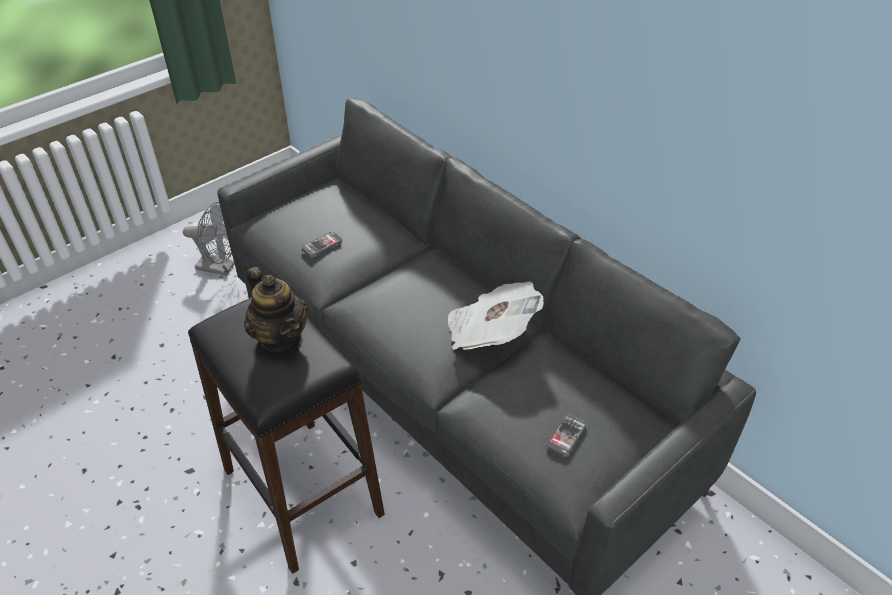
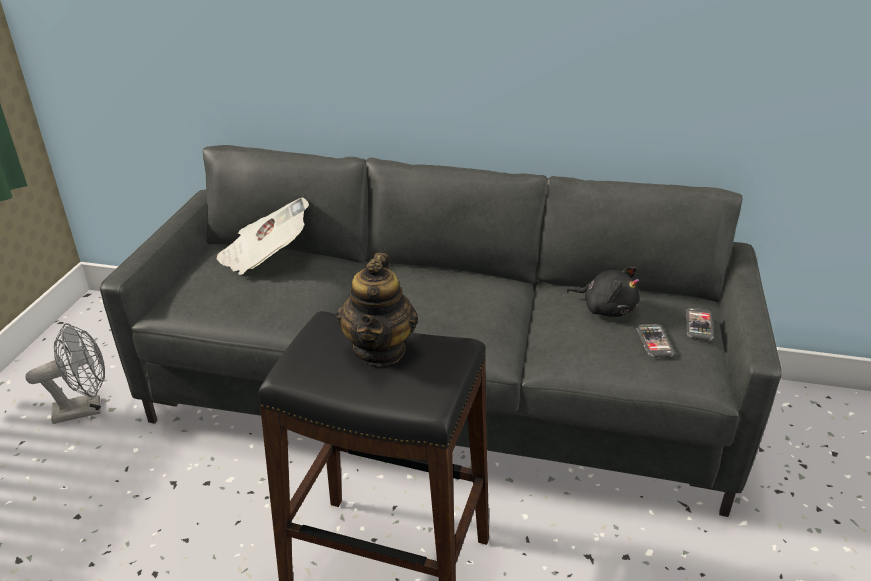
camera: 35 degrees left, 10 degrees down
(281, 339) = (380, 349): teapot -> teapot turned 75 degrees clockwise
(322, 245) = (267, 296): phone -> phone (698, 325)
(490, 333) = (505, 299): newspaper -> newspaper (265, 256)
(563, 383) = (606, 308): none -> black plush toy

